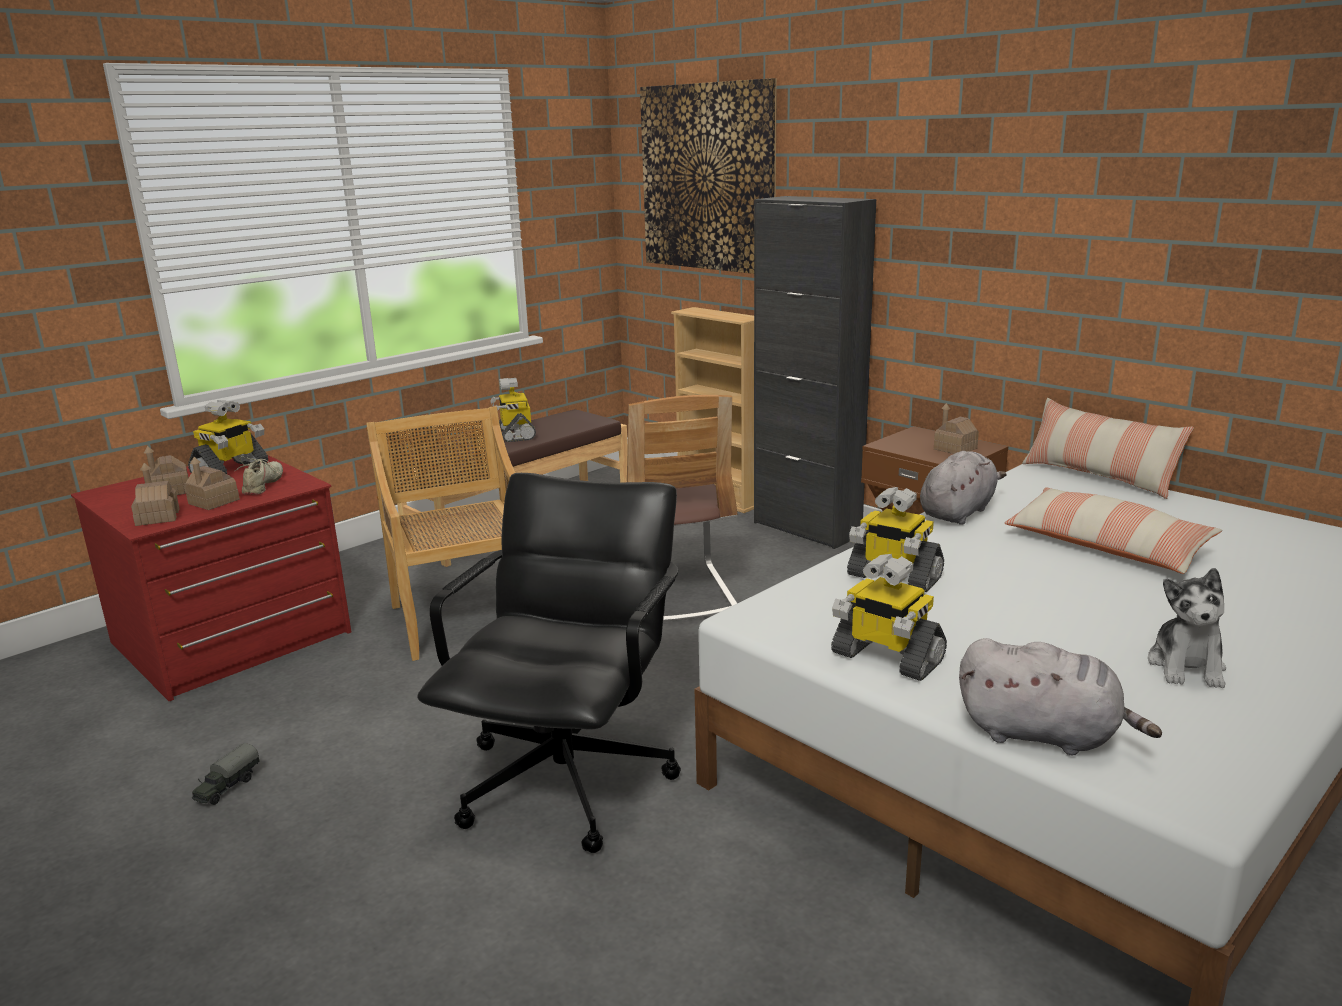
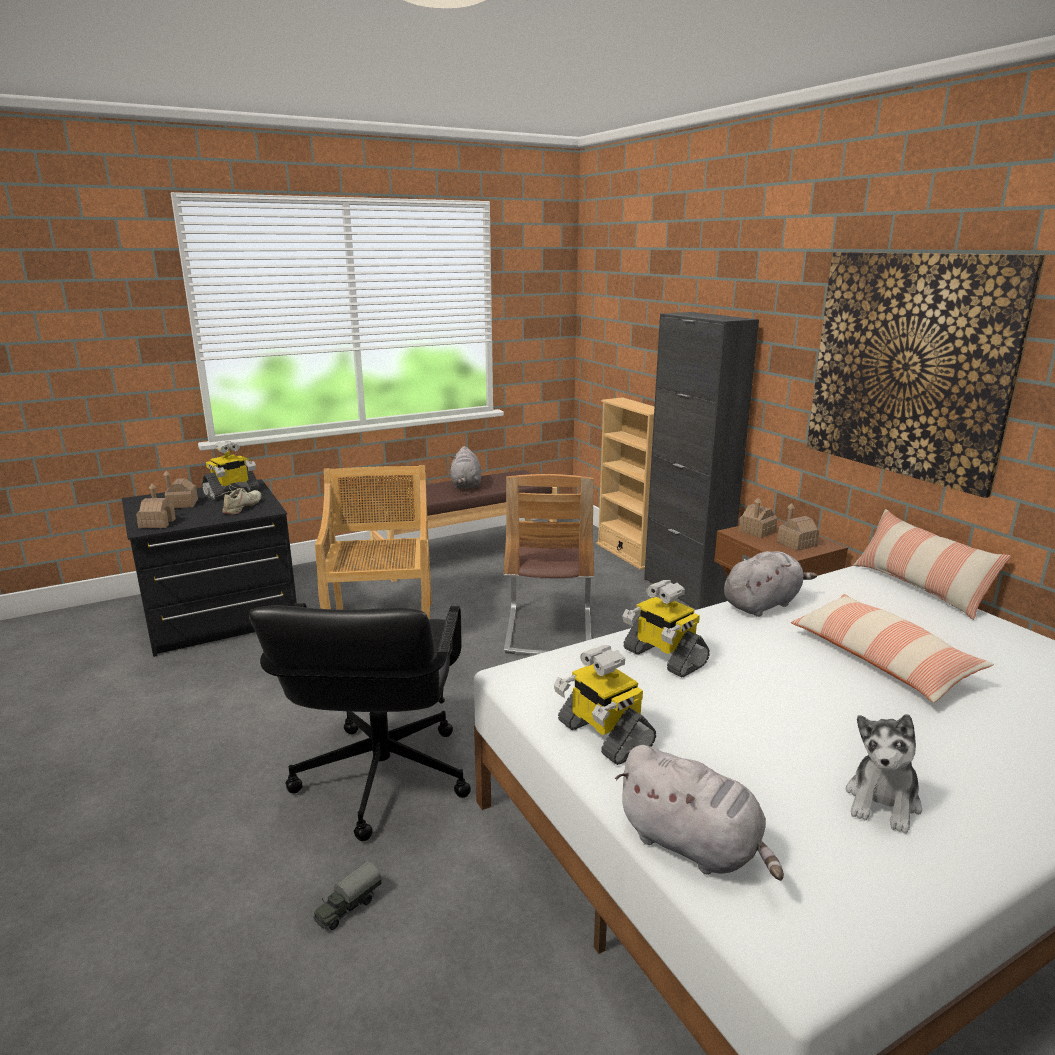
camera: 15 degrees right, 0 degrees up
(213, 502) = (201, 516): toy house -> toy house (757, 531)
(227, 787) = (150, 731): toy truck -> toy truck (348, 907)
(232, 639) = (220, 615): red dresser -> black dresser
(515, 434) = (466, 485): toy robot -> grey plush toy
(568, 781) = (381, 777): black office chair -> black office chair turned 150 degrees clockwise
(708, 178) = (639, 293): picture -> picture (909, 366)

